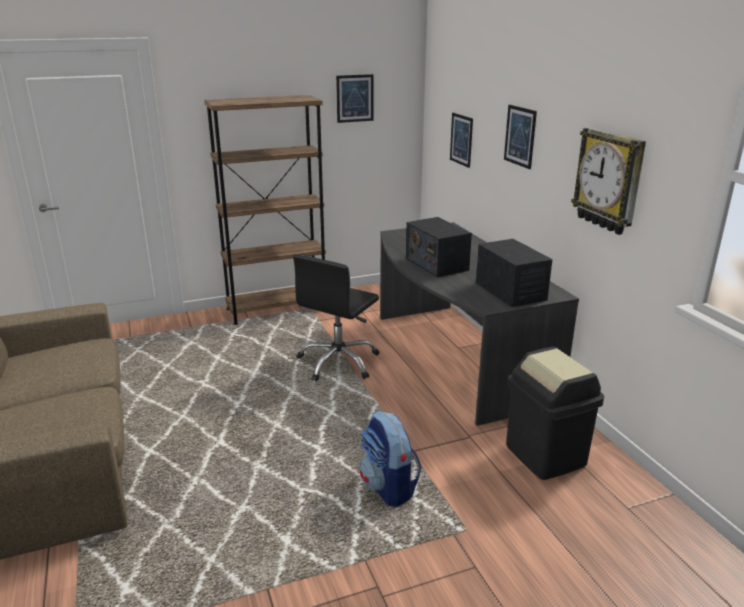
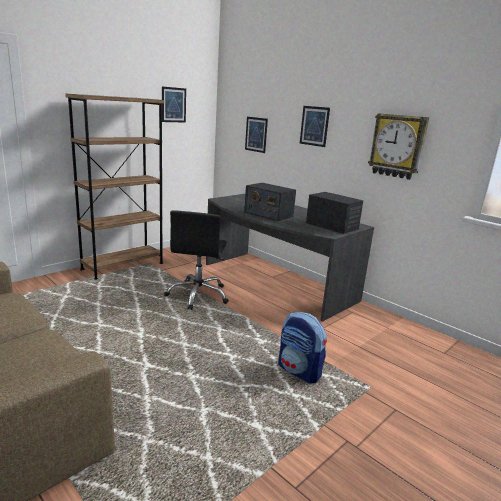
camera: 25 degrees left, 5 degrees down
(546, 455) = (376, 331): black trash can -> none

